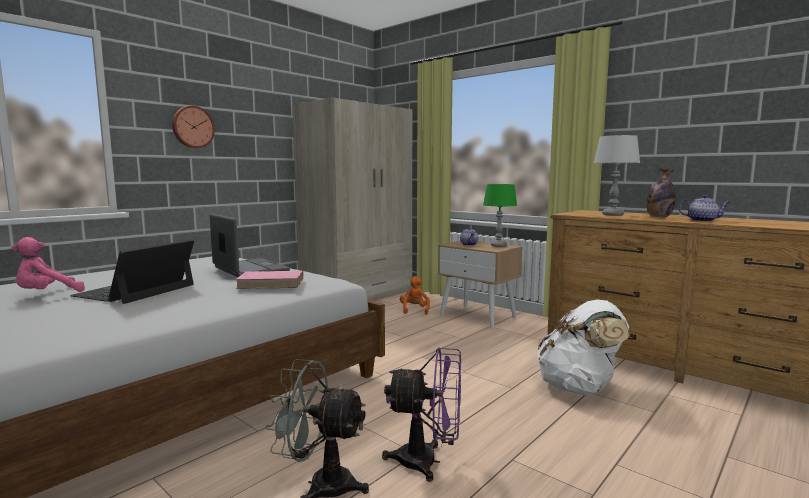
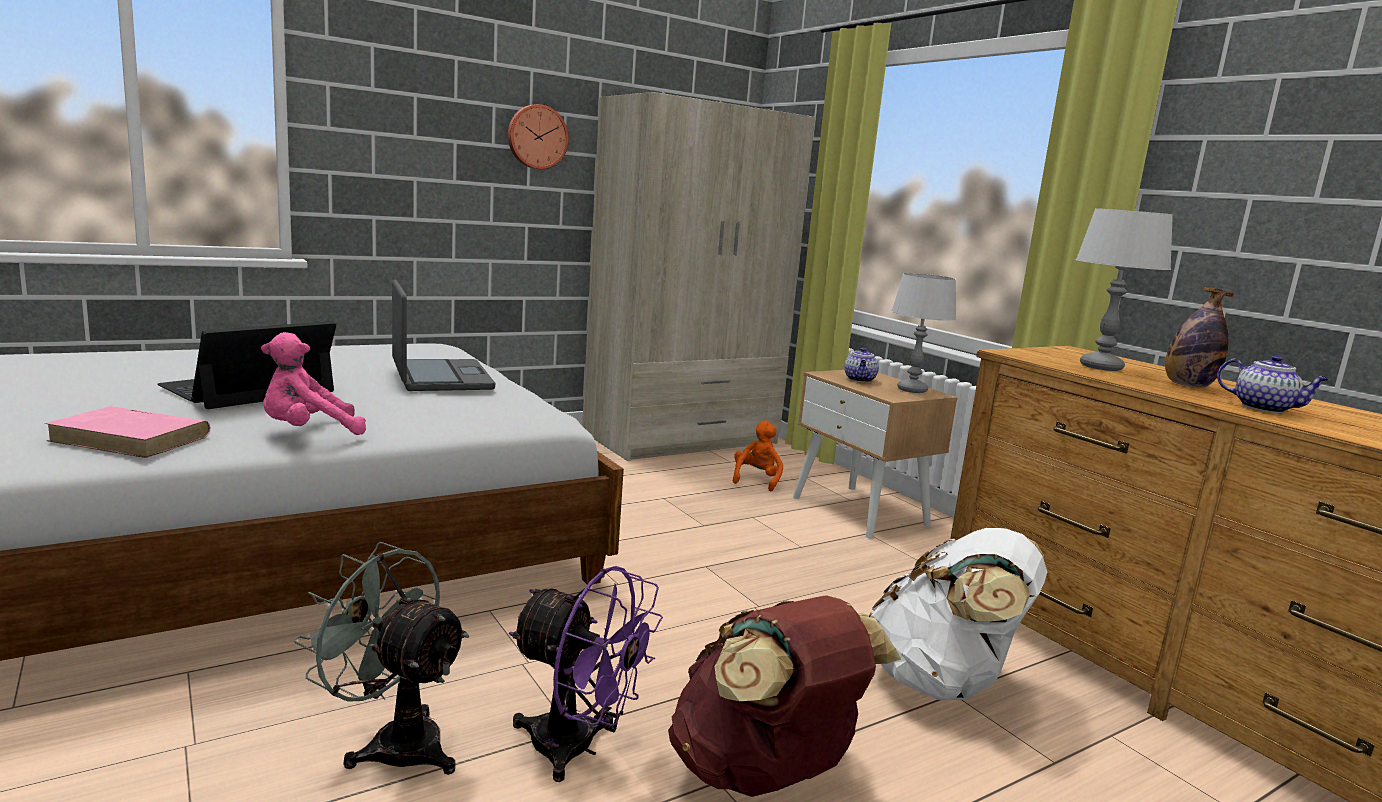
camera: 15 degrees right, 5 degrees up
(47, 295) = (137, 377): pink plush toy -> pink plush toy (309, 432)
(192, 127) = (421, 130): wall clock -> wall clock (537, 137)
(272, 283) = (441, 407): pink book -> pink book (132, 438)
(498, 245) = (912, 390): green table lamp -> grey table lamp
(532, 450) = (765, 774): none -> brown backpack

